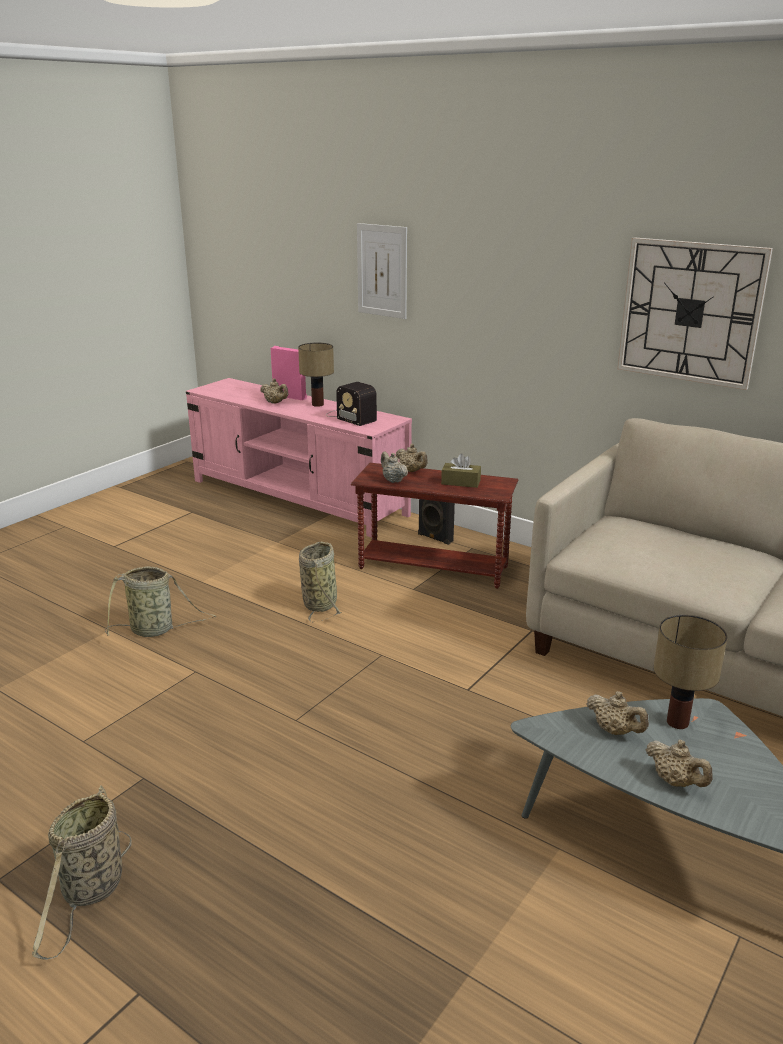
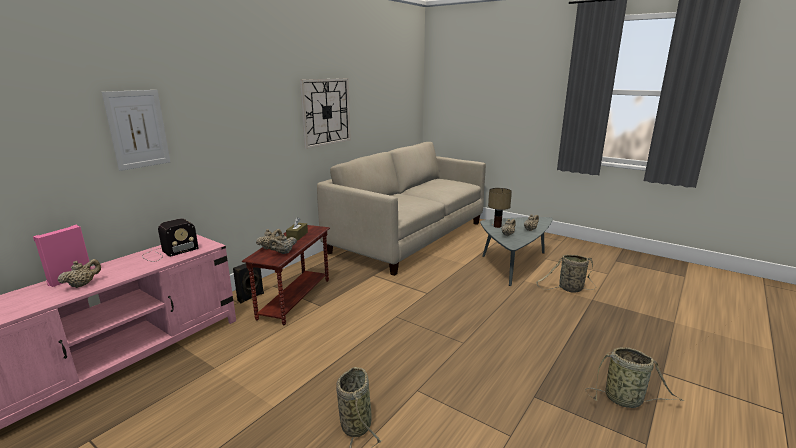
camera: 90 degrees left, 5 degrees down
(317, 405) = (117, 265): table lamp -> none
(320, 603) = (330, 340): basket -> basket (569, 289)

